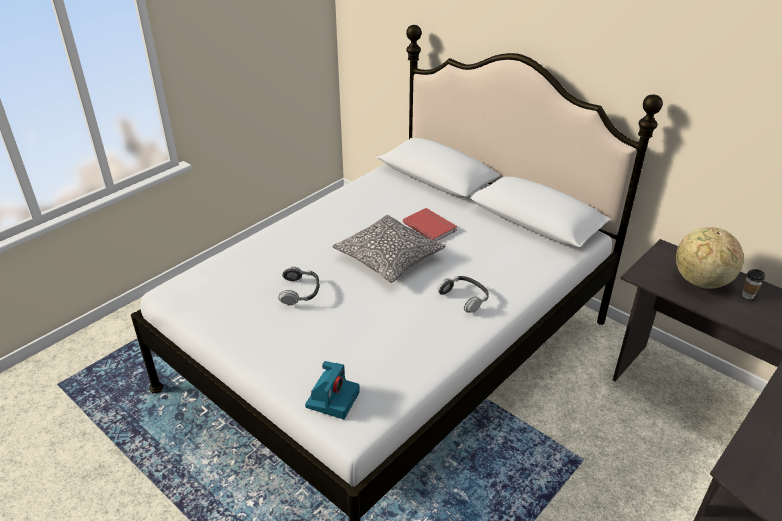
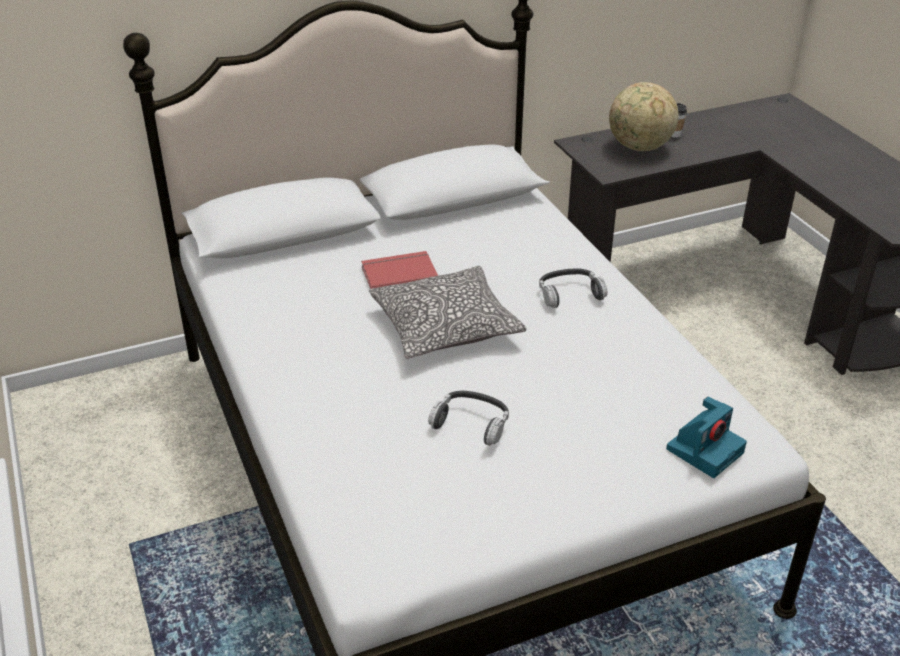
camera: 65 degrees left, 0 degrees up
(333, 398) = (705, 449): camera -> camera turned 90 degrees clockwise

